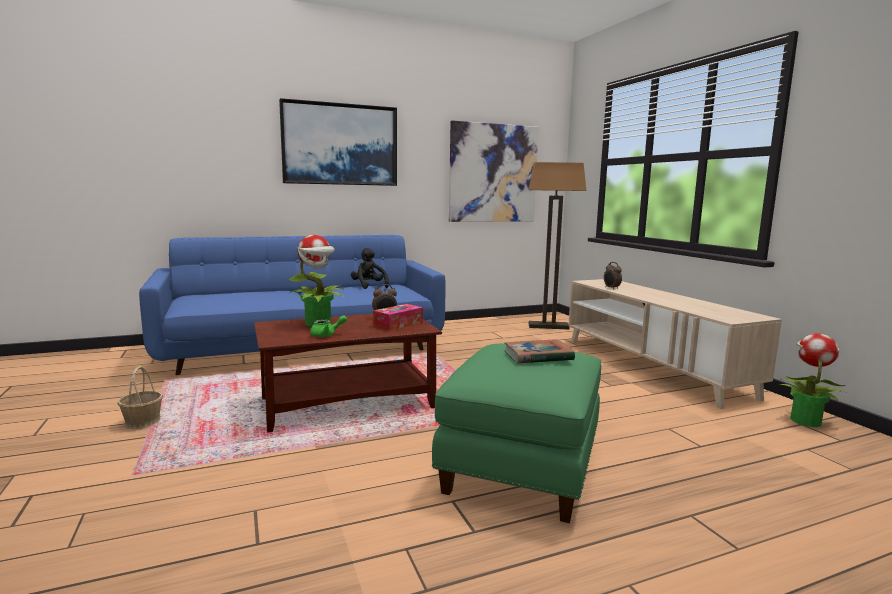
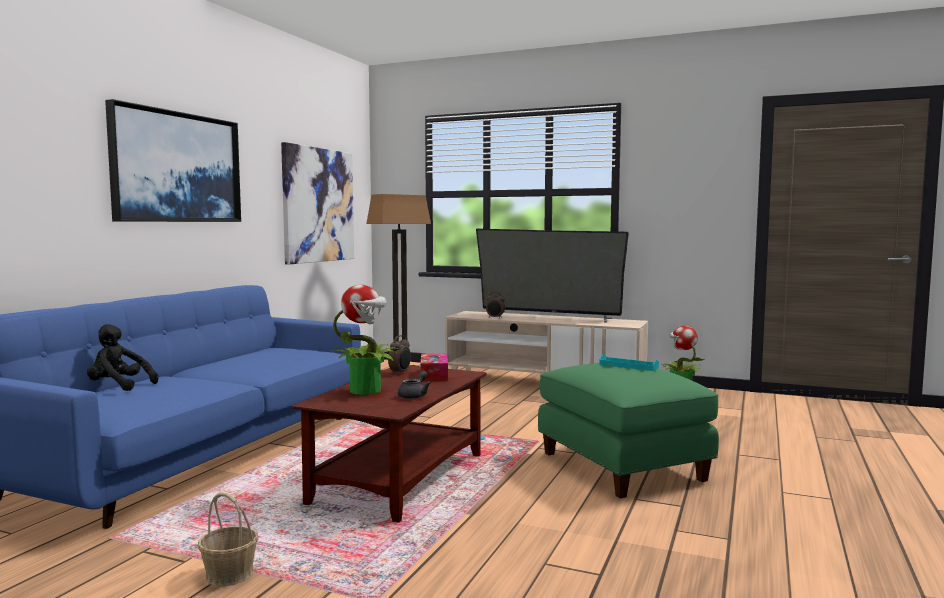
camera: 45 degrees left, 5 degrees down
(327, 335) = (414, 396): green teapot -> grey teapot
(369, 286) = (262, 353): black plush toy -> black plush toy (119, 386)
(538, 356) = (628, 366): book -> turquoise tray
(669, 296) = (549, 317): none -> television

